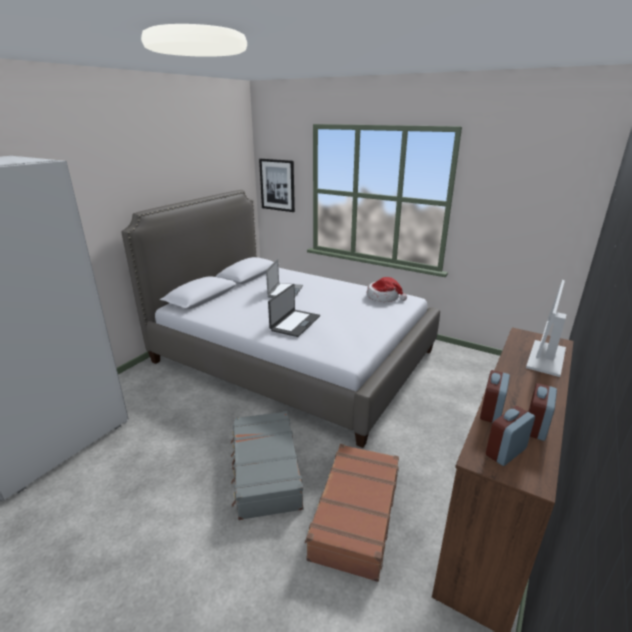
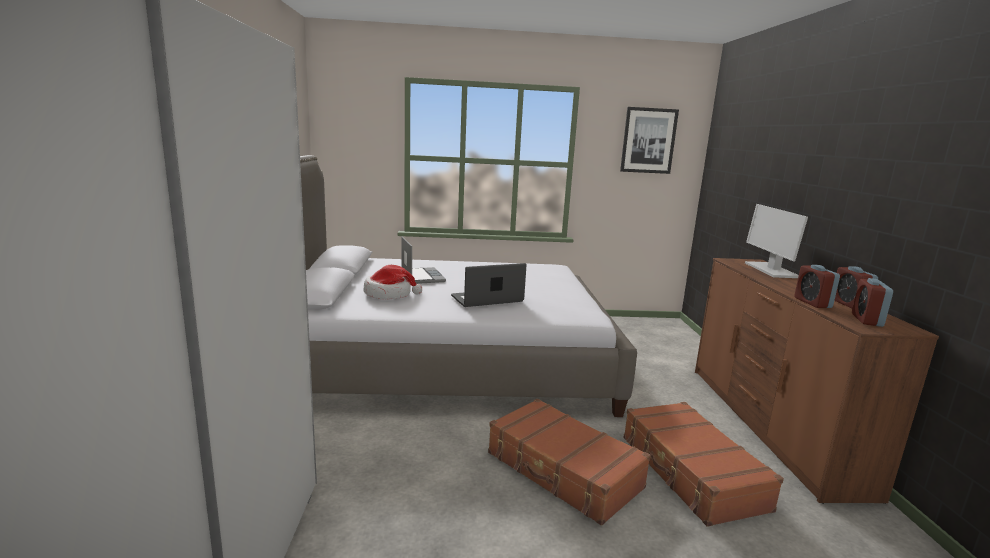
camera: 35 degrees left, 10 degrees down
(265, 471) = (563, 471): grey suitcase -> brown suitcase
(277, 185) = (349, 152): picture -> picture (648, 140)
(294, 323) = (487, 299): laptop -> laptop turned 105 degrees counterclockwise
(384, 297) = (531, 268): hat -> hat (389, 294)

